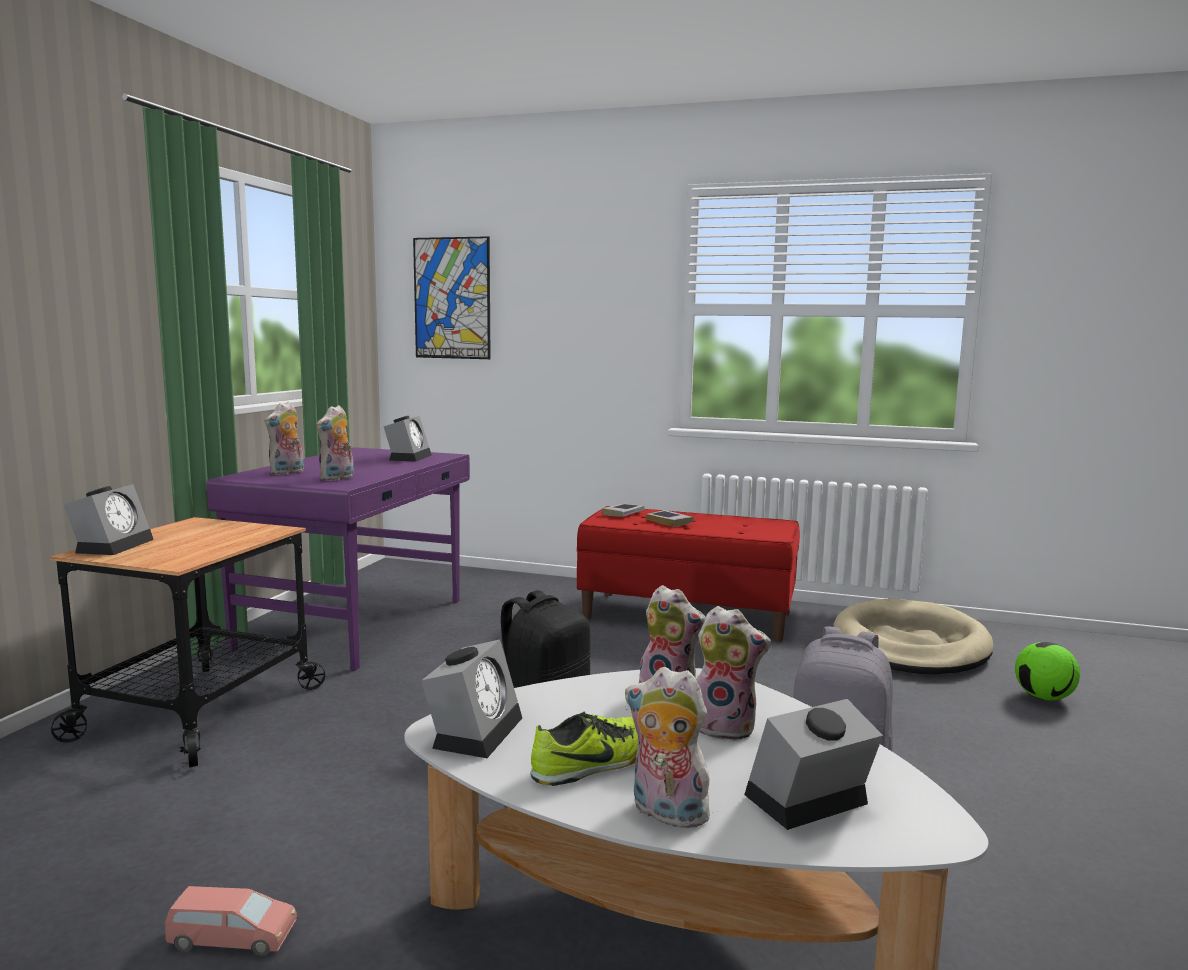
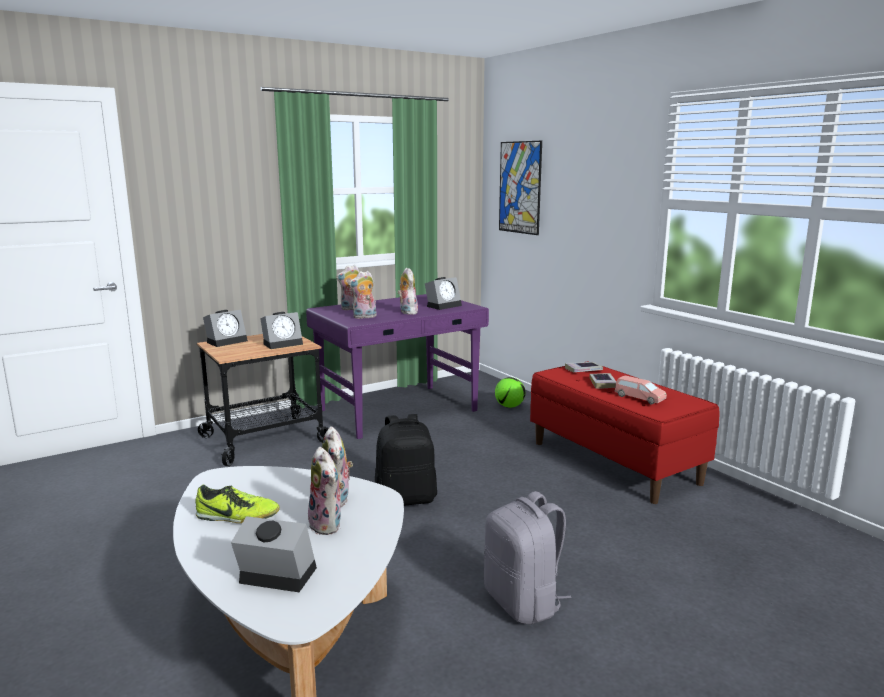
camera: 40 degrees right, 5 degrees up
(232, 938) = (142, 545): pink toy car -> pink toy car (639, 398)
(475, 730) = (227, 481): alarm clock -> alarm clock (283, 343)
(665, 813) = (212, 551): plush toy -> plush toy (407, 312)
(910, 645) = (771, 544): beige dog bed -> none
(1044, 697) = (821, 632): football -> football (509, 406)

